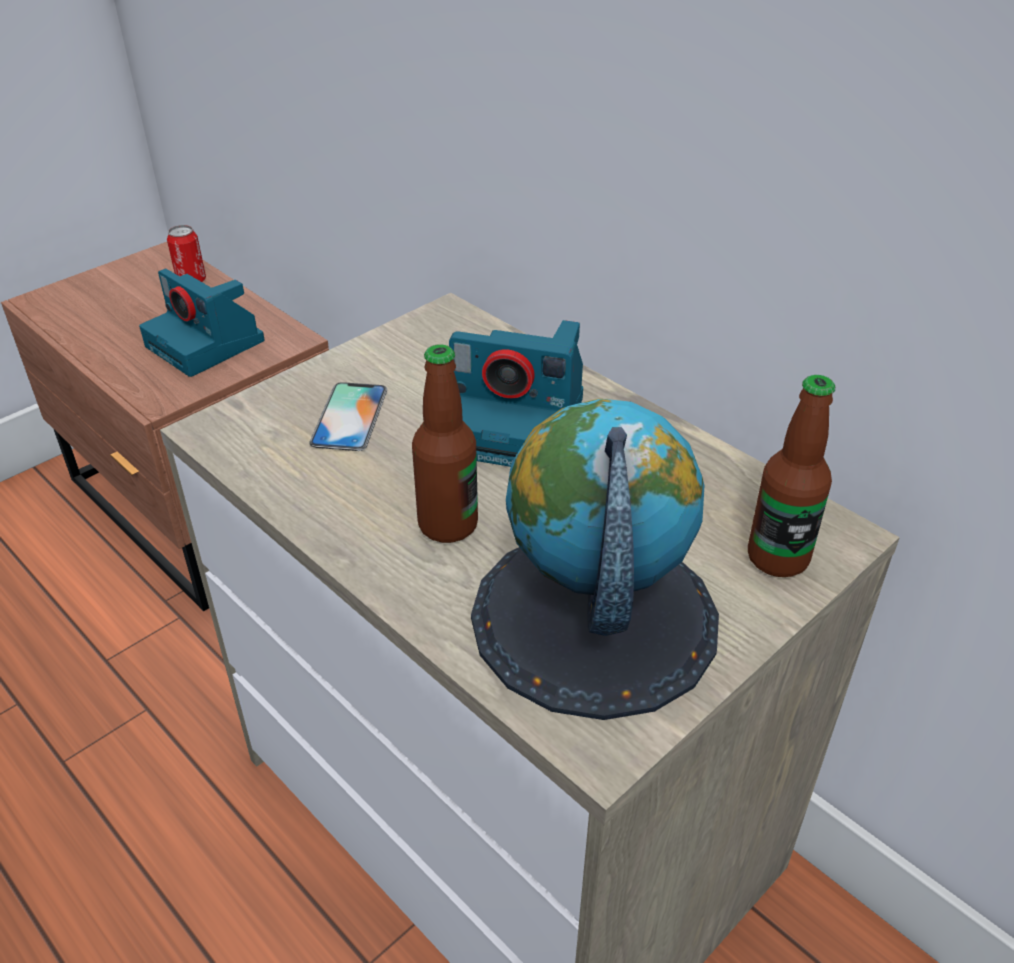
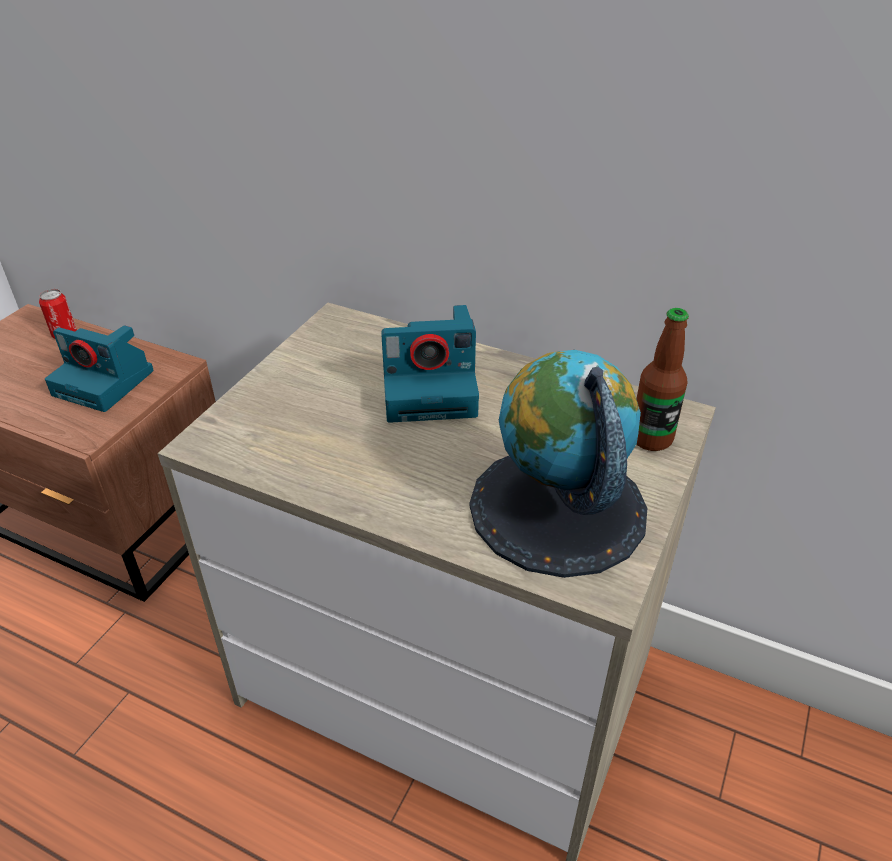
camera: 20 degrees left, 0 degrees up
(349, 417) = (305, 410): phone -> none
(448, 525) = (422, 470): bottle -> none

